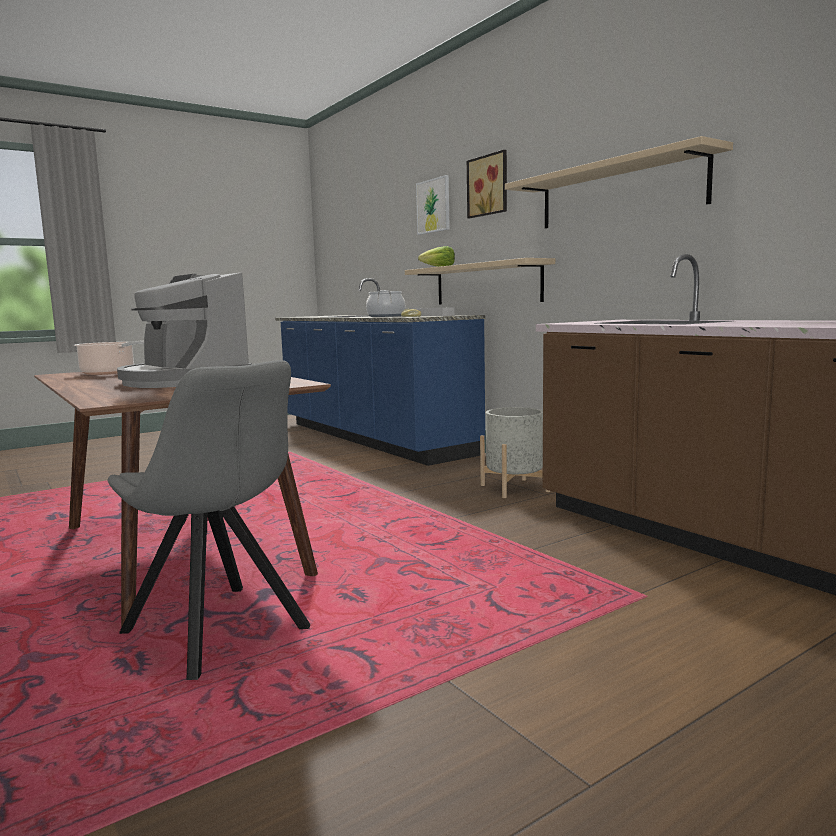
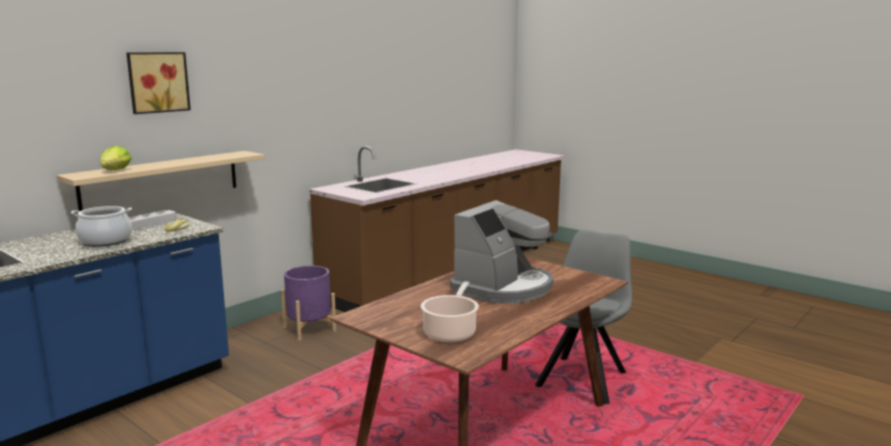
camera: 105 degrees left, 5 degrees up
(433, 206) = (52, 94): picture -> none
(514, 488) = (309, 329): grey planter -> purple planter
(618, 192) = (293, 103): beige shelf -> none

